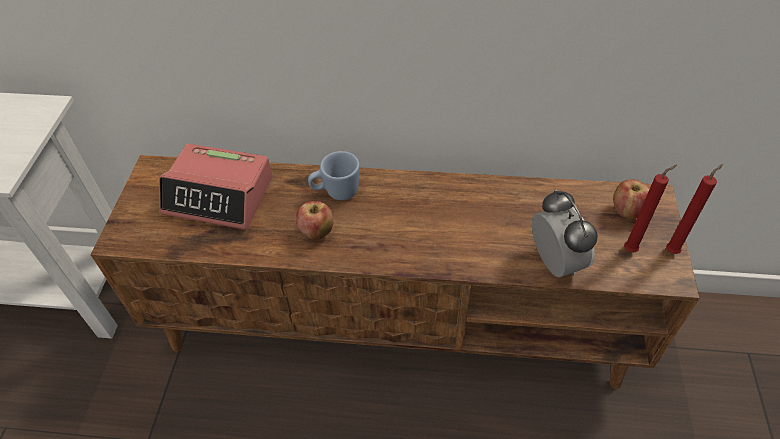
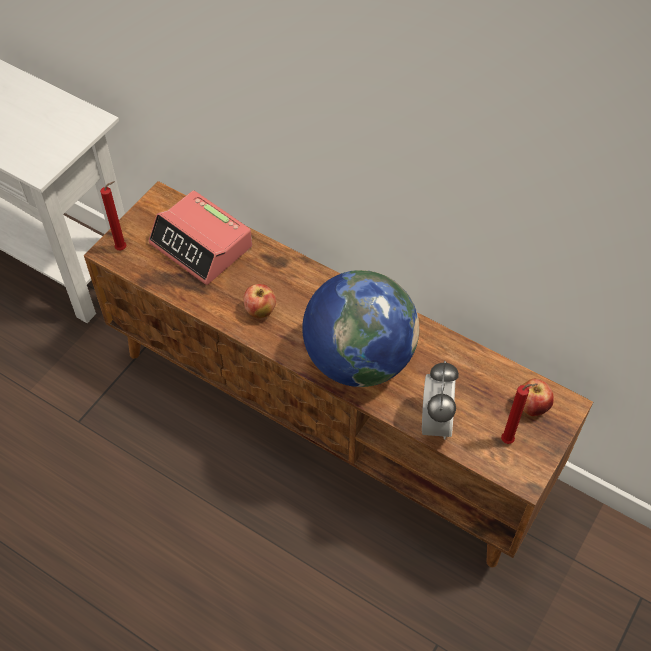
camera: 25 degrees right, 5 degrees up
(336, 192) = (295, 282): blue mug -> none
(443, 237) = (358, 359): none -> globe
(673, 250) = (545, 457): red candle -> red candle (123, 248)

